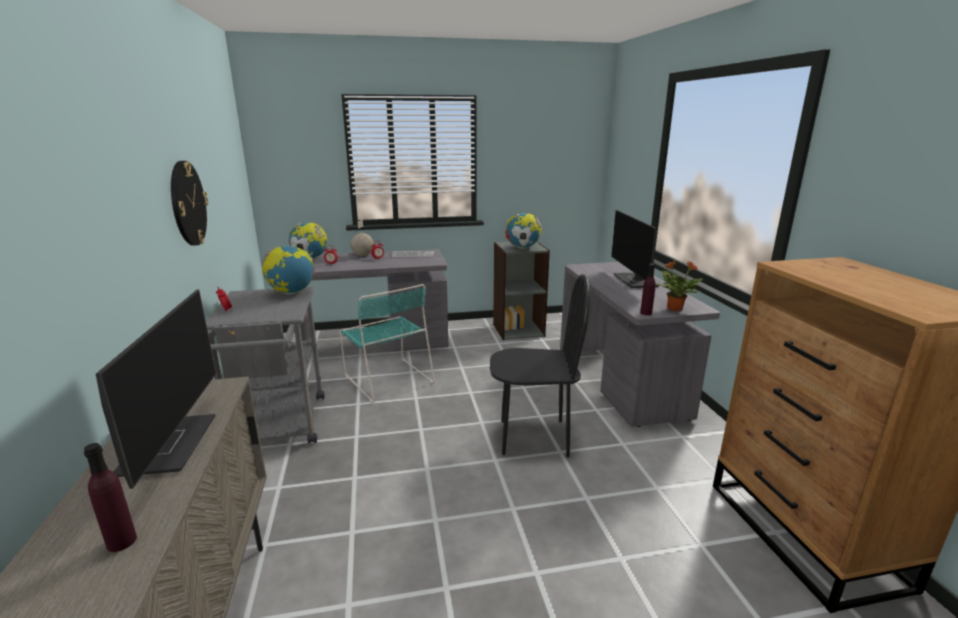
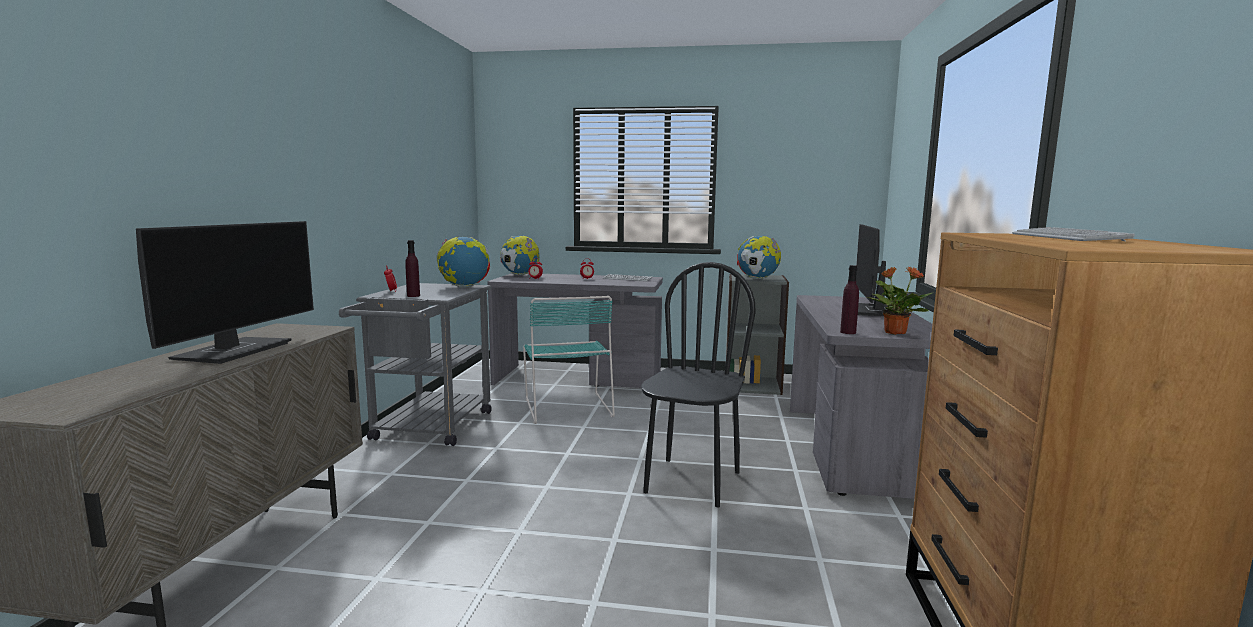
camera: 20 degrees right, 10 degrees down
(121, 542) = (125, 388): purple bottle -> purple bottle (413, 296)
(188, 203) = (375, 184): wall clock -> none
(363, 255) = (575, 276): globe -> none
(533, 437) = (692, 482): black chair -> black chair turned 90 degrees counterclockwise
(853, 273) = (1066, 237): none -> keyboard

